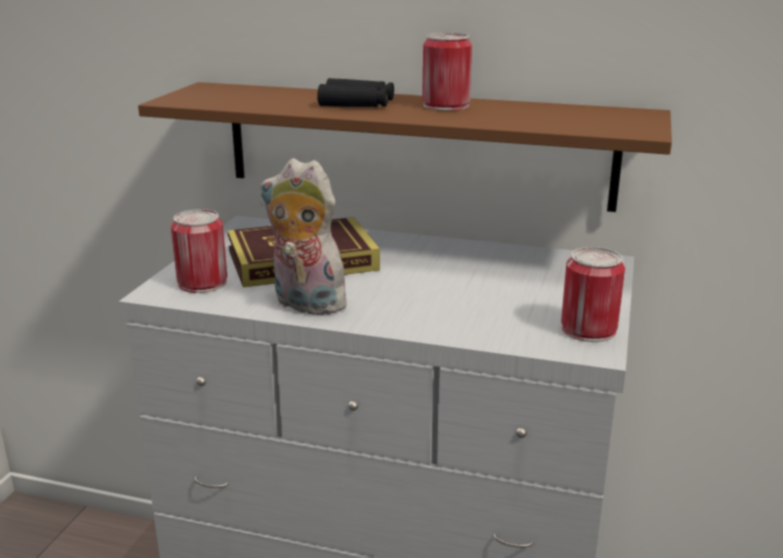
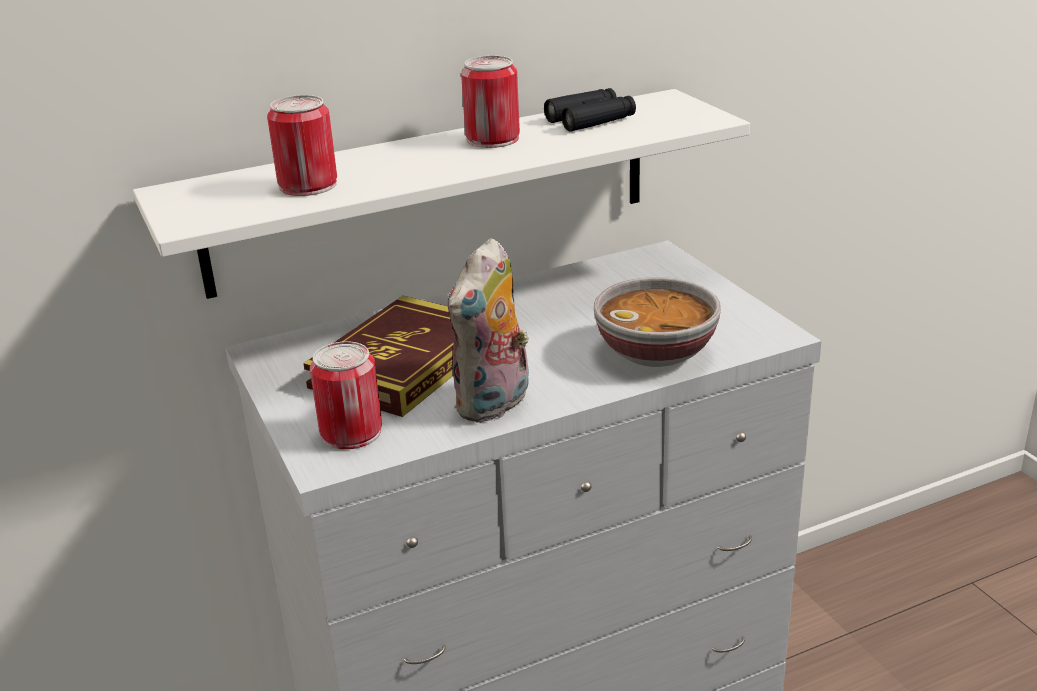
camera: 40 degrees left, 5 degrees up
(305, 304) = (495, 405): plush toy -> plush toy turned 45 degrees counterclockwise
(357, 103) = (404, 163): black binoculars -> black binoculars (590, 119)
(416, 145) = (432, 191): brown shelf -> white shelf
(474, 320) = (657, 351): none -> bowl
(588, 329) = (746, 319): can -> can (308, 185)

